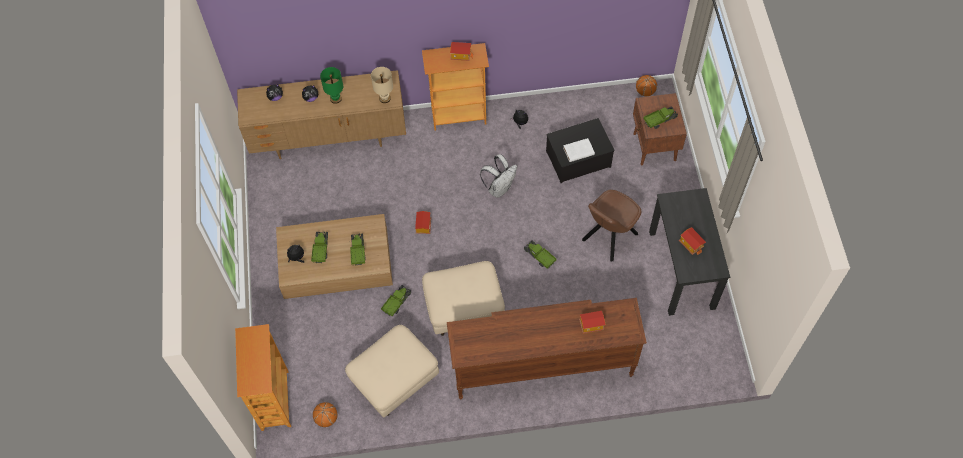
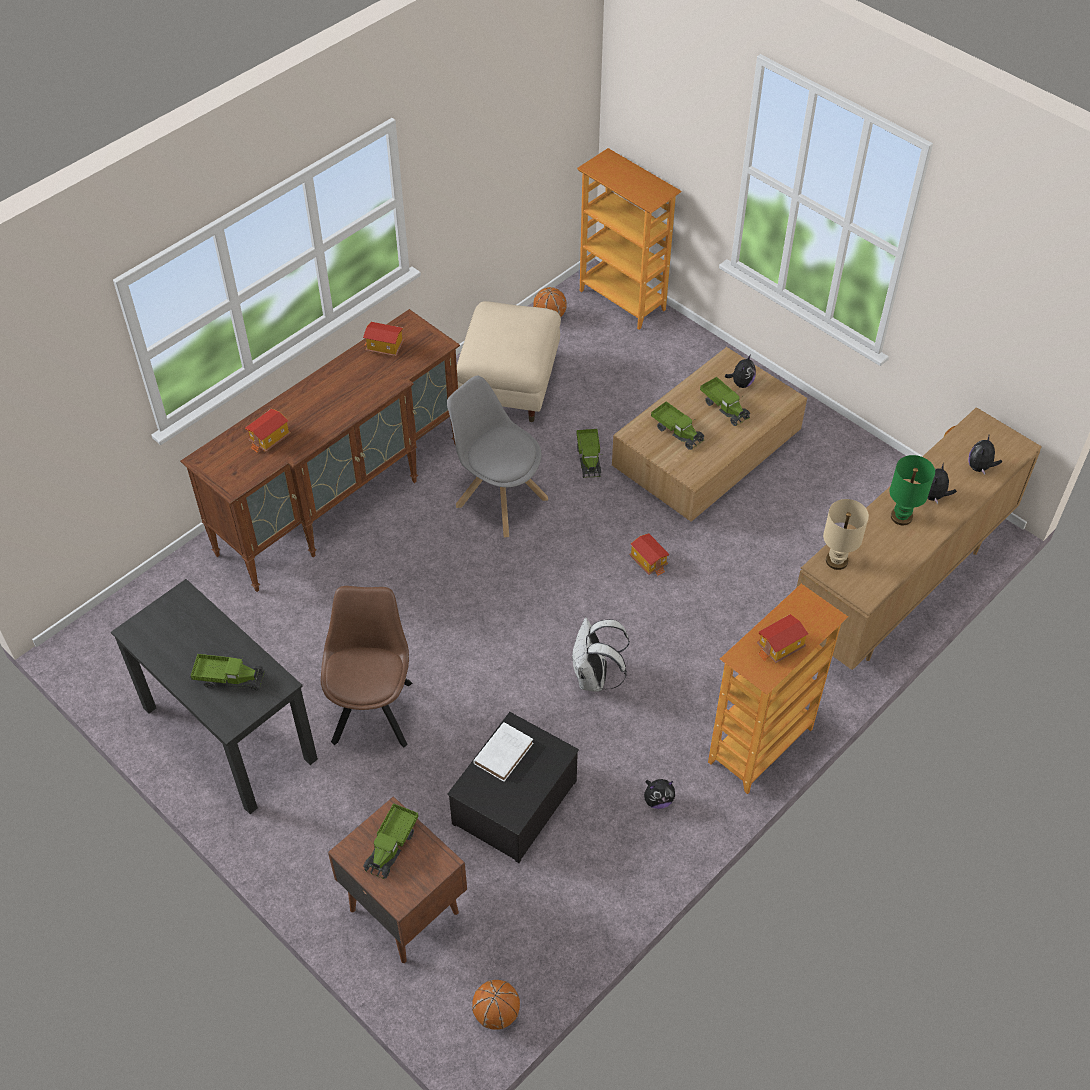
camera: 140 degrees right, 10 degrees down
(463, 310) = (498, 500): beige ottoman -> grey chair
(539, 257) = (454, 621): toy truck -> toy truck (229, 678)
(691, 244) = (198, 642): toy house -> toy house (384, 348)

